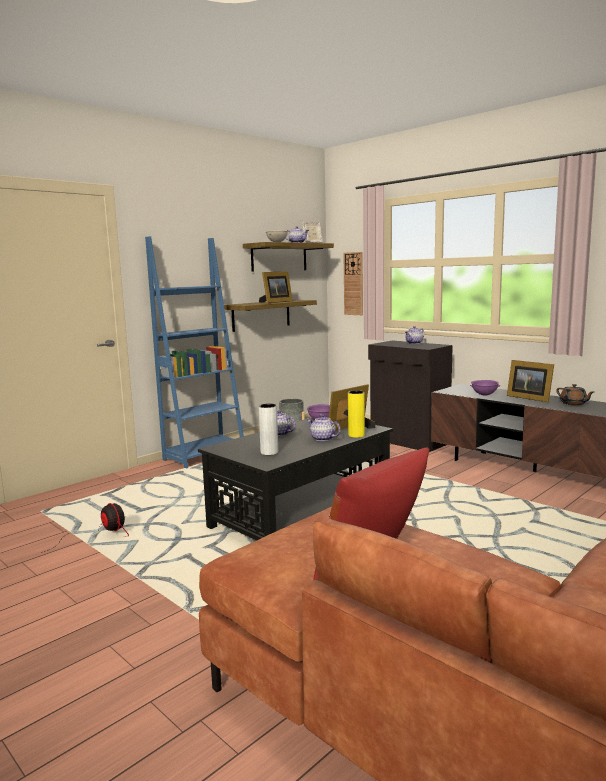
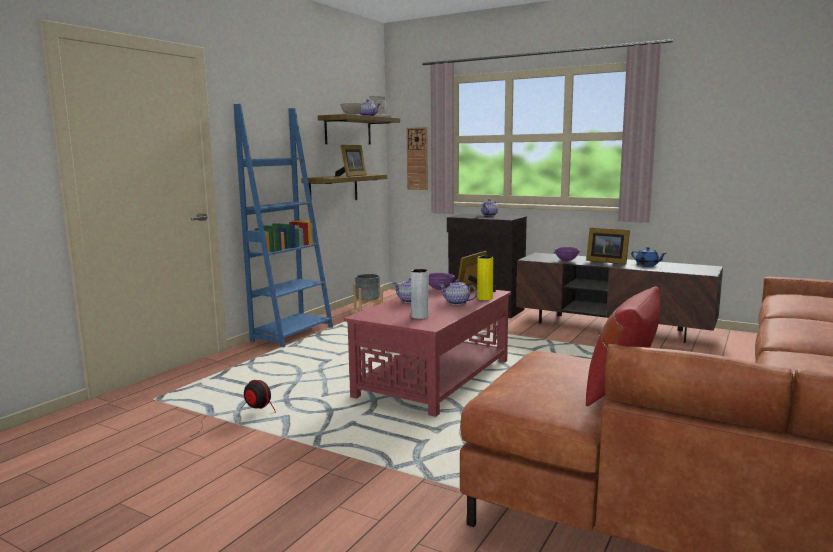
camera: 15 degrees left, 0 degrees up
(300, 514) = (433, 378): black coffee table -> red coffee table
(573, 403) = (647, 264): brown teapot -> blue teapot

